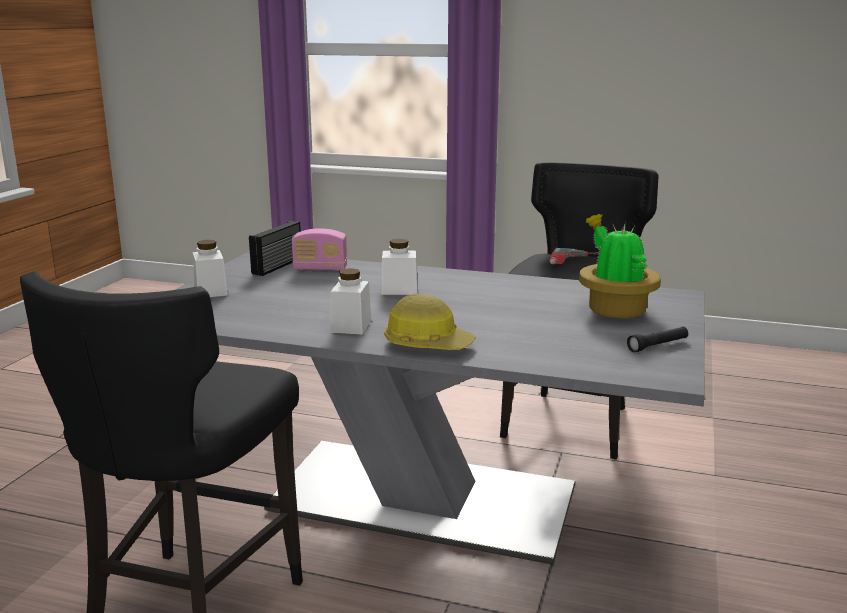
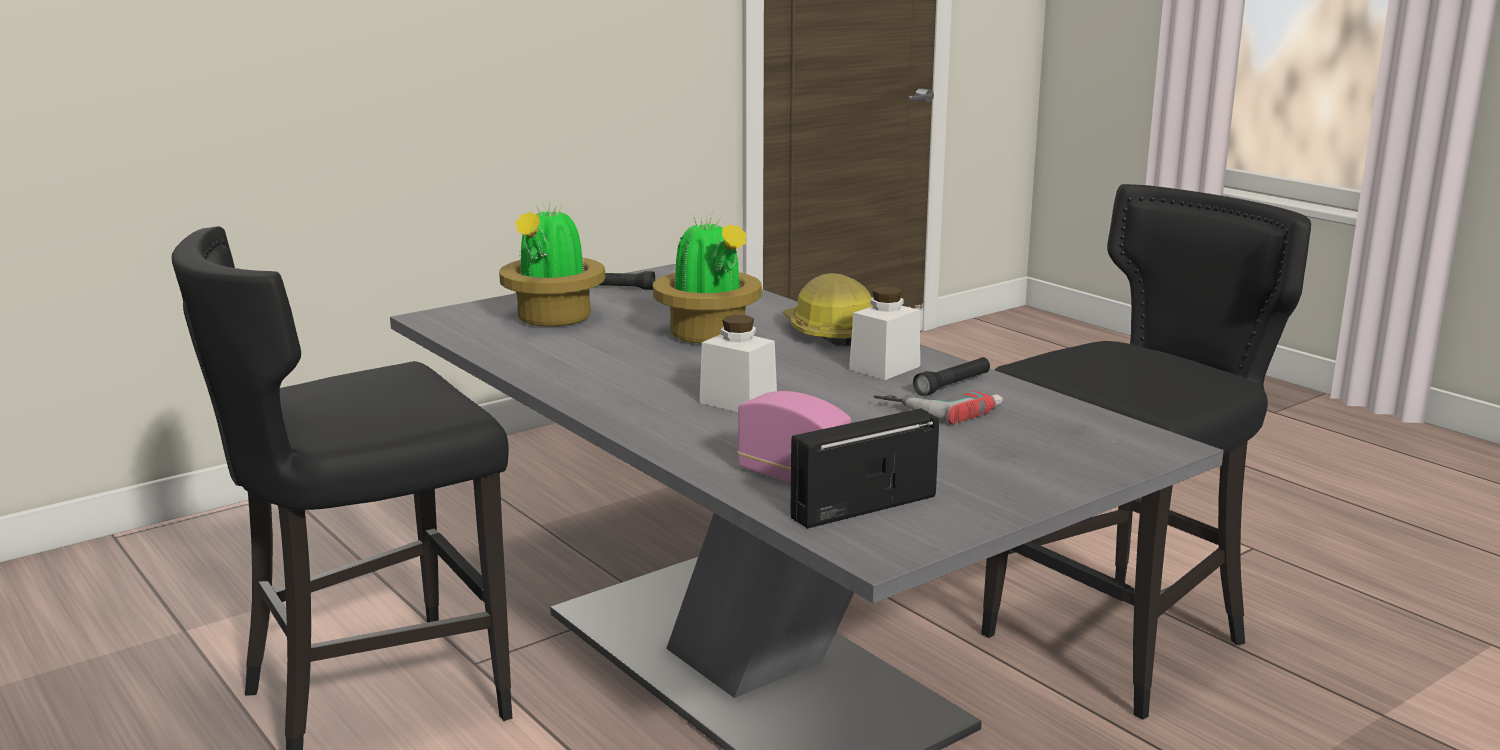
camera: 145 degrees left, 0 degrees up
(211, 291) = (1038, 472): white jar -> none
(295, 324) = (952, 385): none -> black flashlight
(496, 322) = (709, 336): none -> potted plant
(575, 262) = (358, 399): power drill -> power drill (940, 407)

